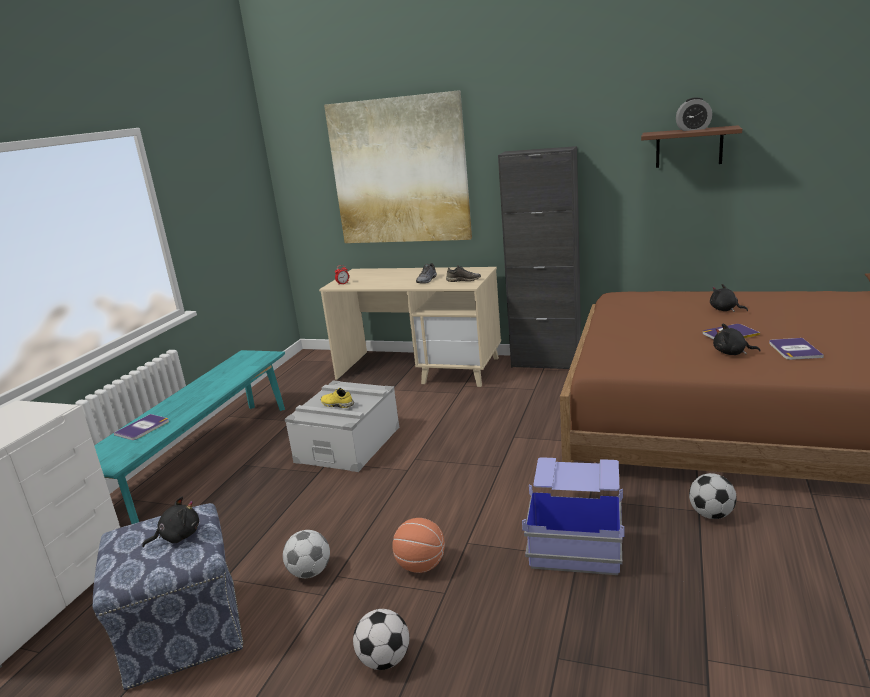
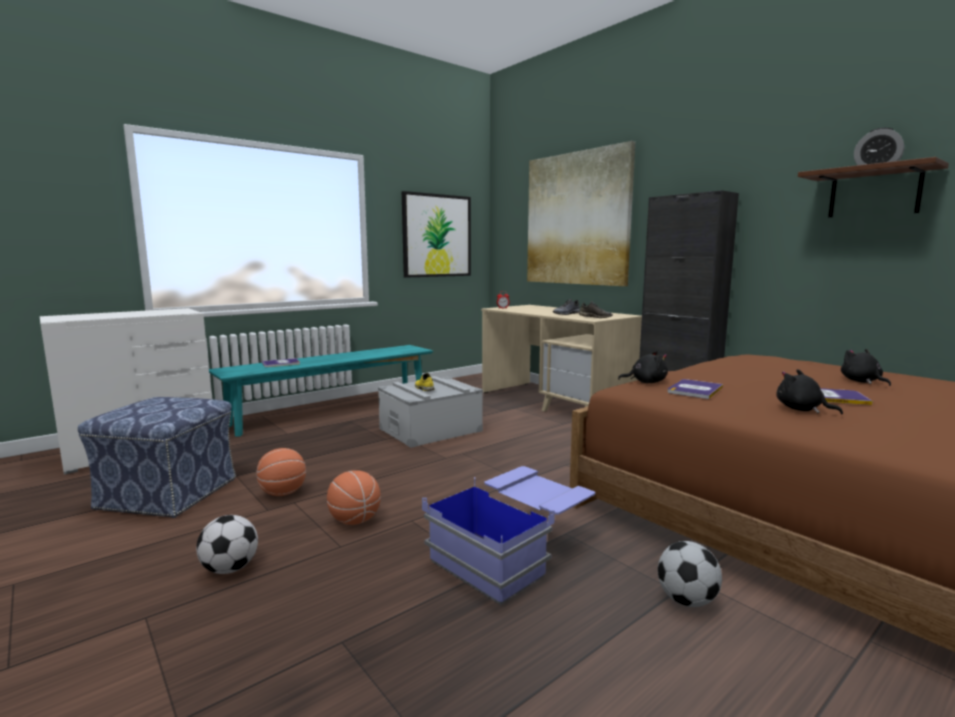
camera: 30 degrees right, 10 degrees down
(178, 536) = (171, 407): black plush toy -> black plush toy (645, 382)
(229, 208) = (437, 236): none -> picture
(310, 572) = (283, 493): football -> basketball
(794, 350) = (903, 425): book -> book (695, 390)

